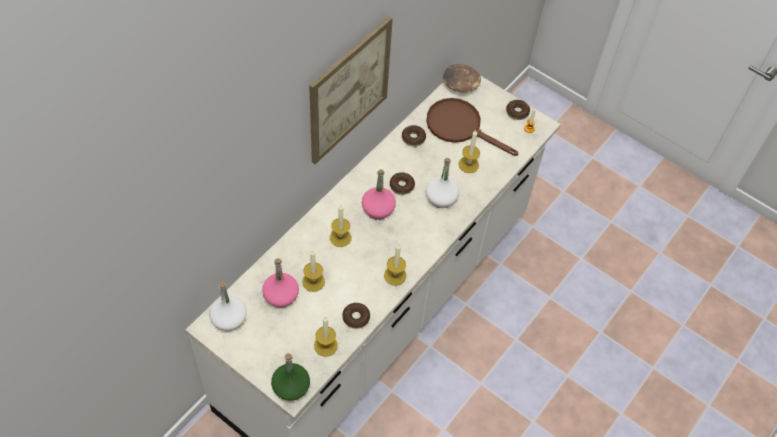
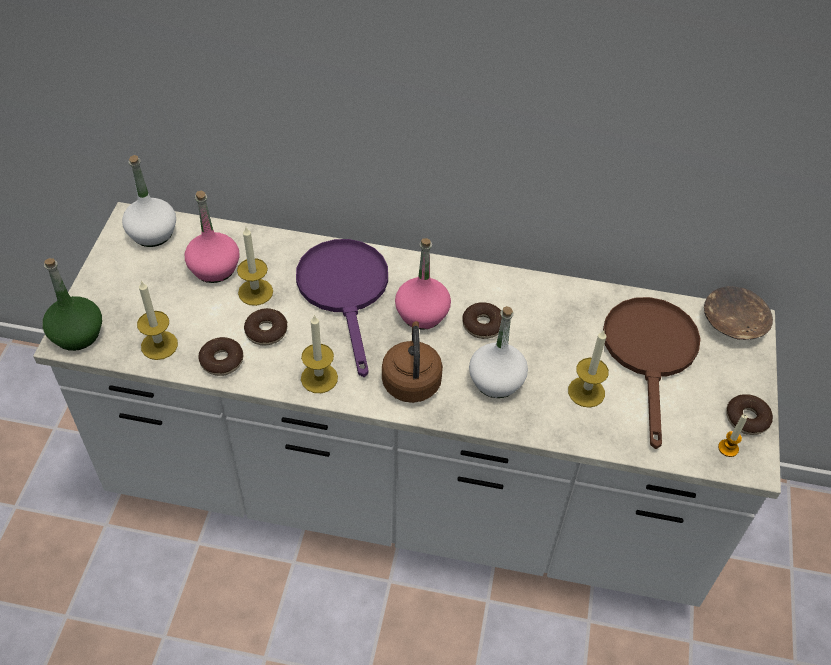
camera: 65 degrees right, 5 degrees down
(340, 237) = (345, 292): candle -> purple frying pan
(349, 90) = (490, 111): picture -> none
(413, 138) = (579, 305): donut -> donut (266, 331)
(420, 234) = (411, 380): none -> brown kettle

